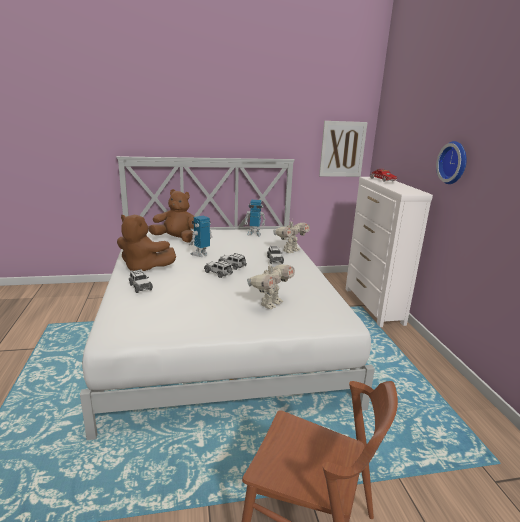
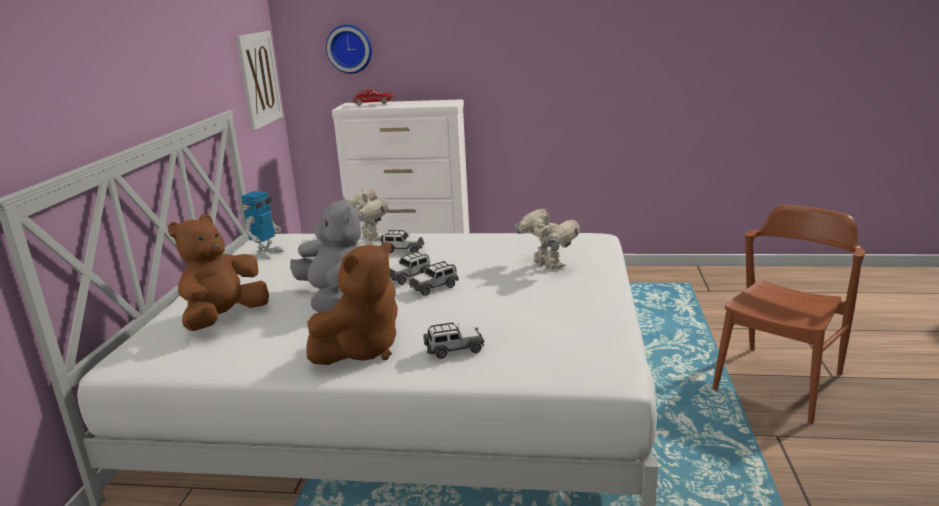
camera: 70 degrees left, 0 degrees up
(201, 254) = (333, 299): toy robot -> grey plush toy
(454, 163) = (482, 55): wall clock -> wall clock (350, 48)

